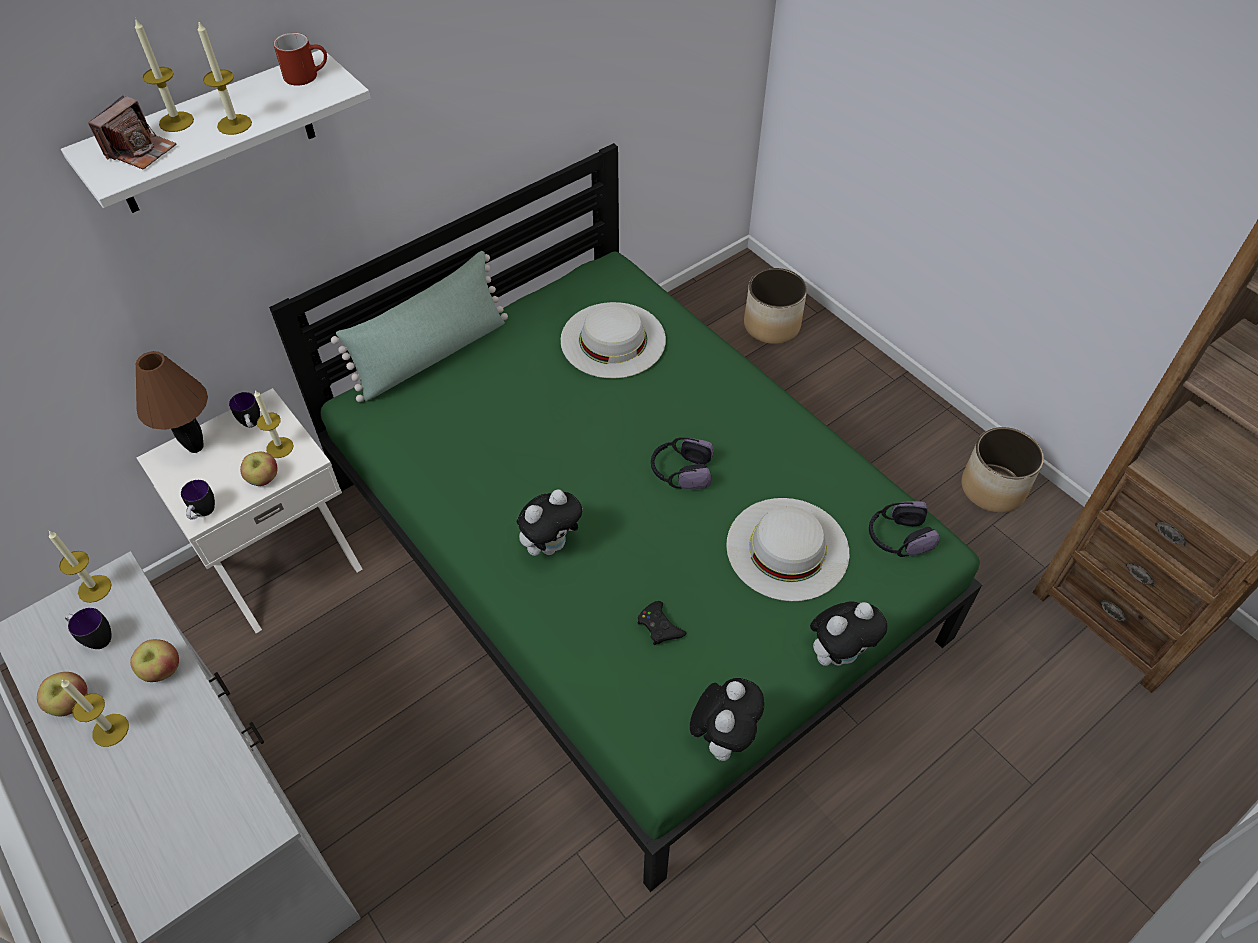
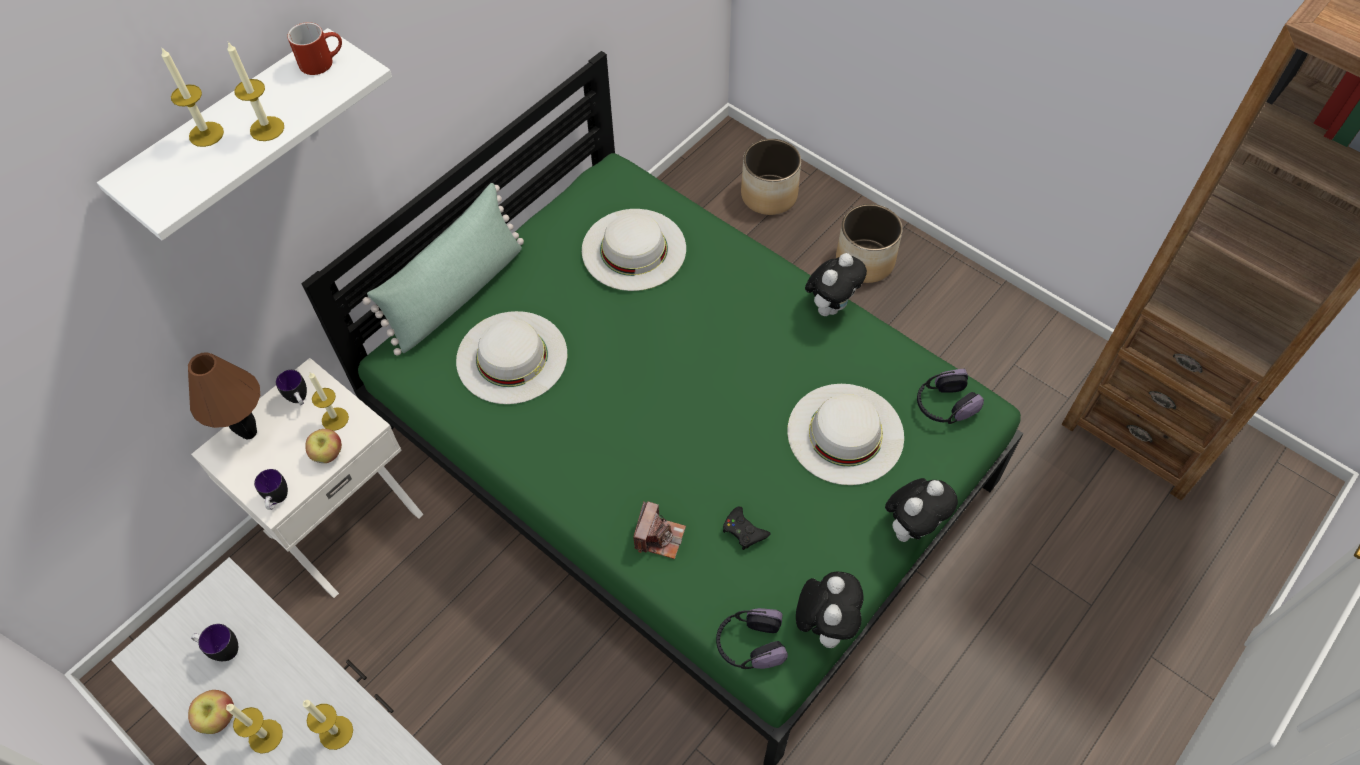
camera: 10 degrees left, 5 degrees up
(94, 588) = (205, 601): candle -> candle (336, 732)
(140, 150) = (181, 172): camera -> camera (659, 537)
(162, 670) = (298, 669): apple -> none
(468, 421) = (512, 357): none -> white hat
(551, 544) = (623, 468): plush toy -> plush toy (831, 305)
(681, 471) = (729, 374): headphones -> headphones (750, 644)
(993, 488) = (1009, 328): planter -> planter (865, 261)

